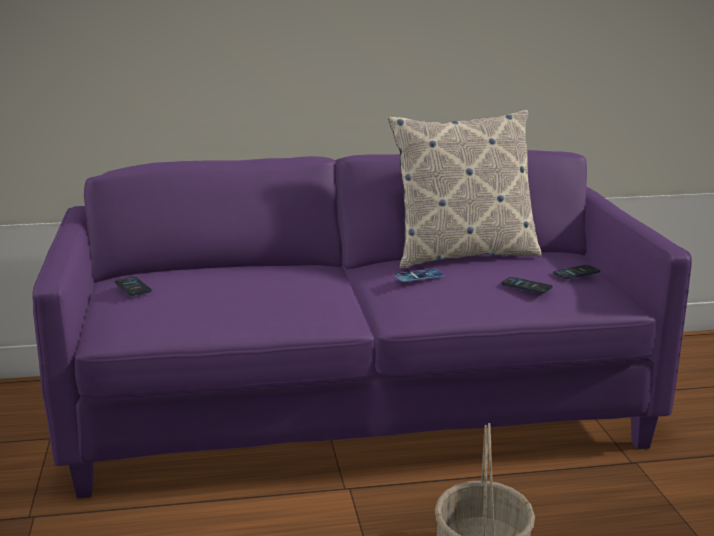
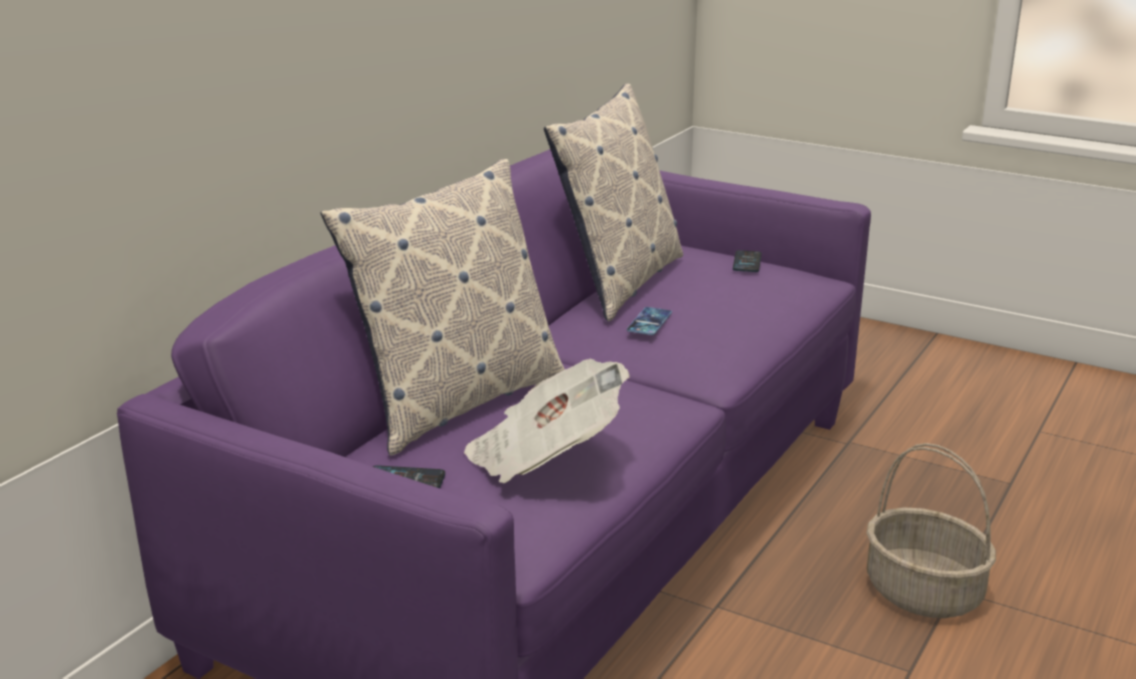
camera: 50 degrees left, 5 degrees up
(199, 304) = (544, 457): none -> newspaper
(233, 270) = (456, 402): none -> pillow
(526, 286) = (754, 292): phone -> none

